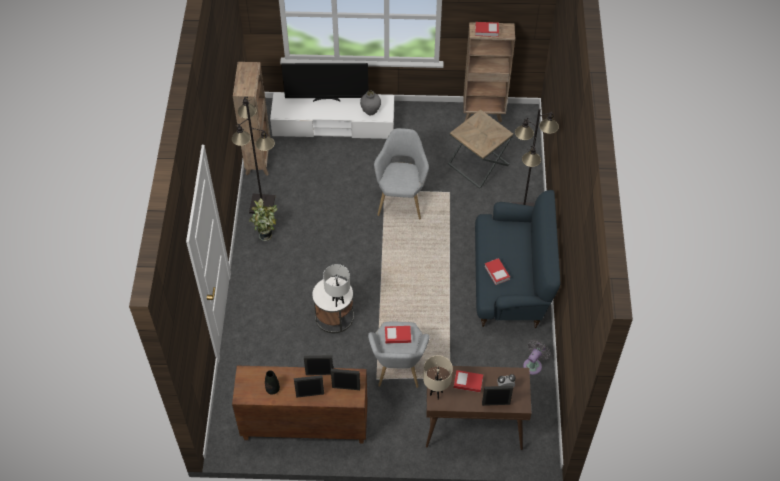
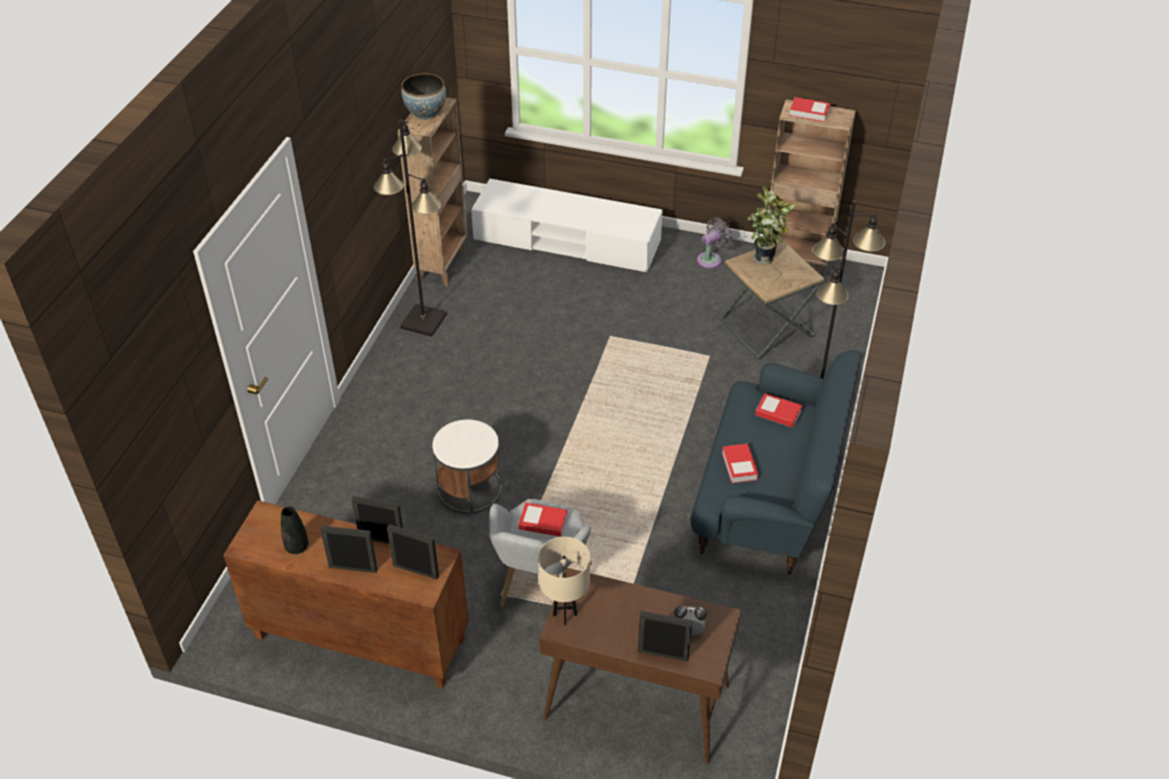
camera: 15 degrees right, 10 degrees down
(245, 78) = (425, 113): none -> bowl
(267, 236) = (414, 362): potted plant -> potted plant (766, 259)
(327, 99) = (562, 198): television -> none
(338, 301) = (469, 455): white table lamp -> none
(370, 111) = (620, 223): grey vase -> none
(401, 198) = (632, 350): grey armchair -> none
(468, 382) = (626, 610): book -> book (778, 413)
(533, 365) = (769, 630): grey fan -> grey fan (711, 259)

